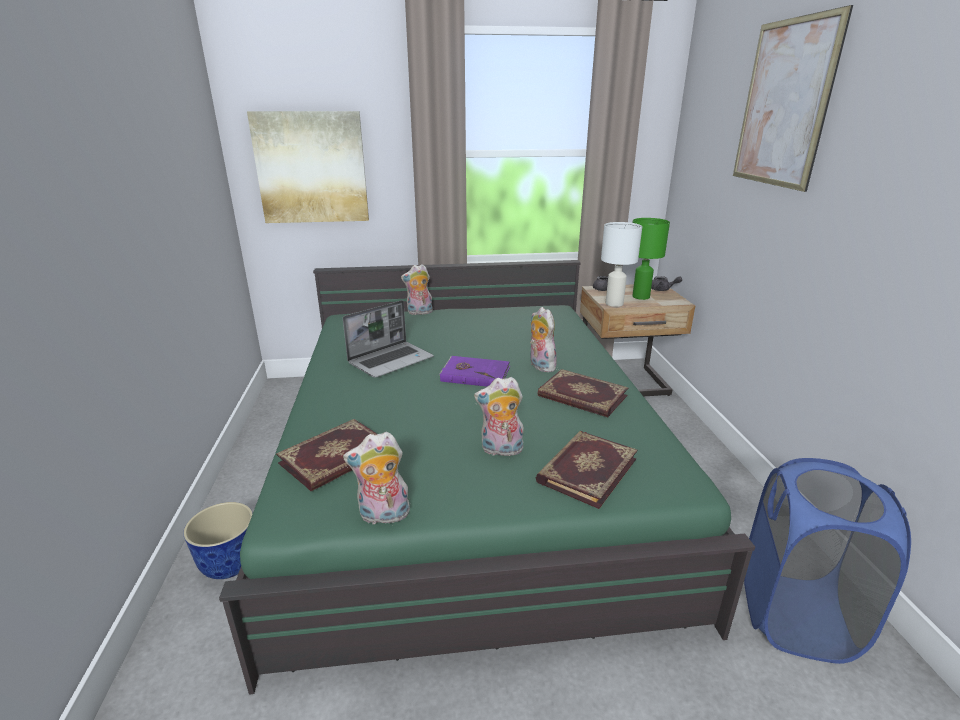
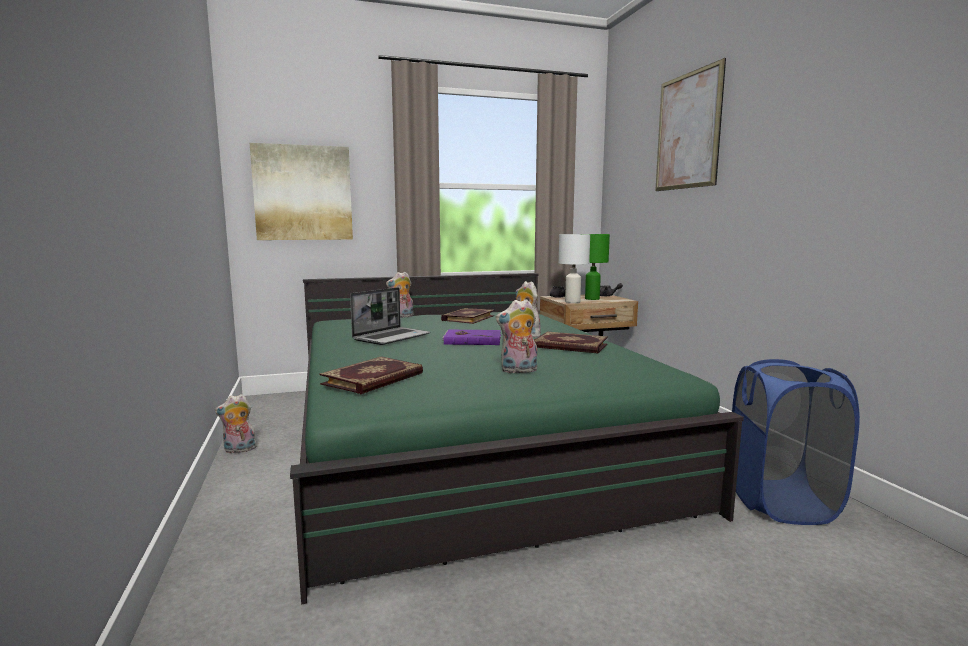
camera: 10 degrees left, 15 degrees down
(230, 565) = (249, 520): planter -> none
(383, 516) = (435, 403): plush toy -> plush toy (239, 450)
(585, 470) = (595, 375): book -> book (467, 318)

